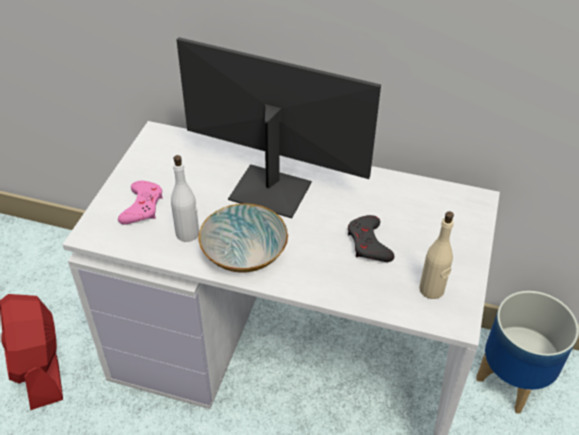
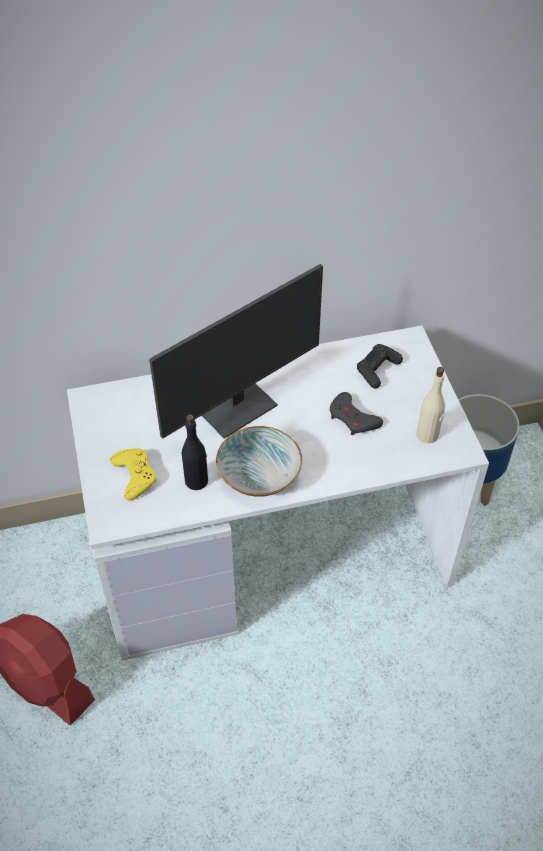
camera: 30 degrees left, 5 degrees up
(142, 206) = (135, 475): pink game controller -> yellow game controller
(188, 233) = (196, 480): white bottle -> black bottle
(270, 189) = (236, 407): monitor -> monitor turned 150 degrees clockwise
(425, 212) = (377, 370): none -> black game controller

